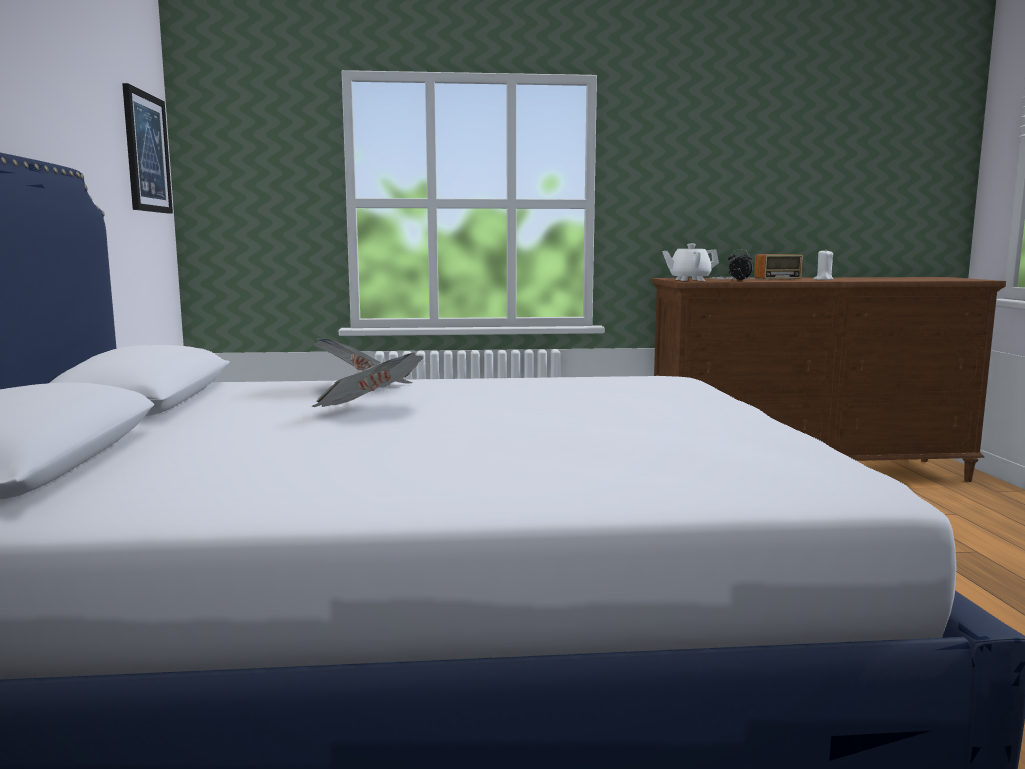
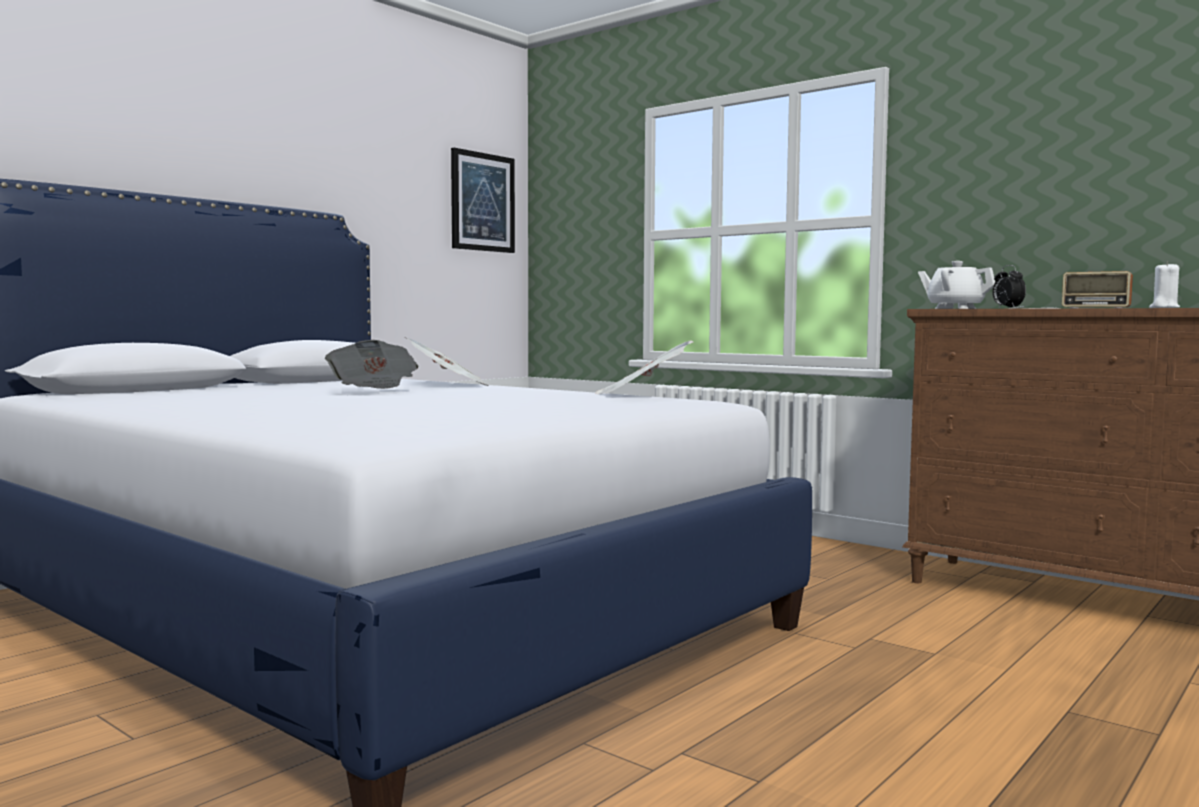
camera: 45 degrees right, 5 degrees down
(596, 377) = (642, 395): none -> newspaper

